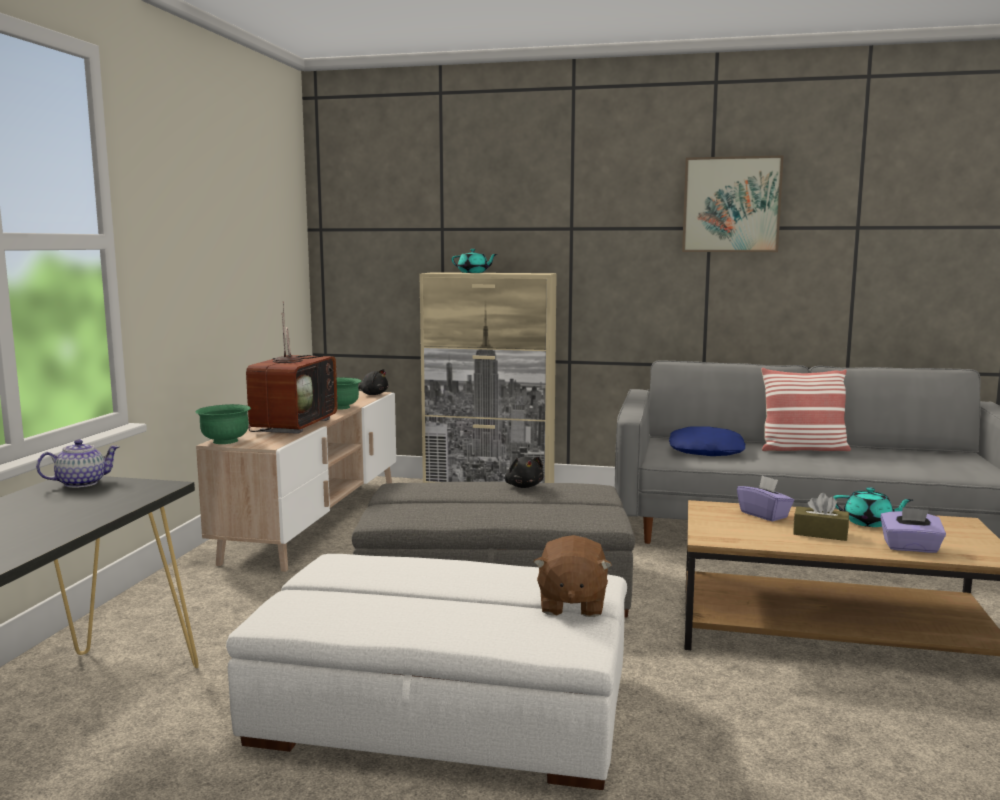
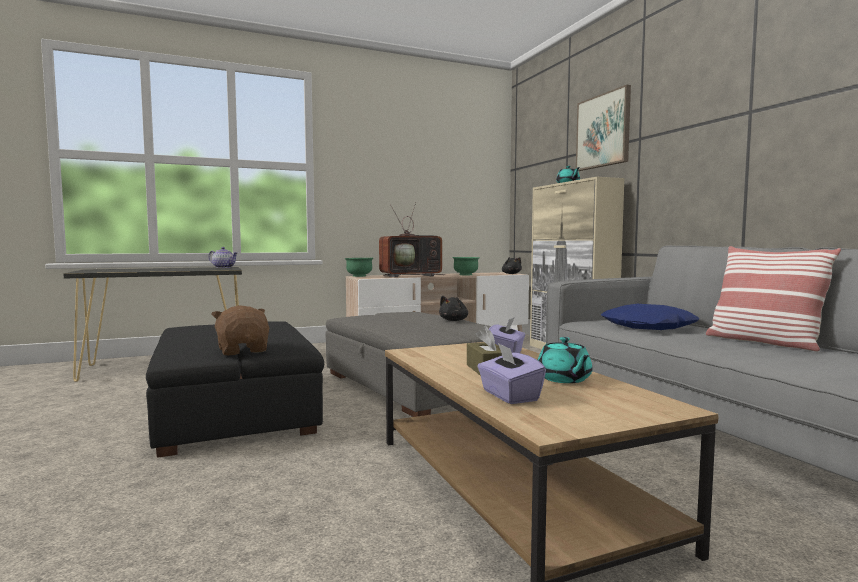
camera: 55 degrees right, 5 degrees down
(444, 707) = (236, 408): white ottoman -> black ottoman
(571, 604) = (243, 350): brown plush toy -> brown plush toy turned 90 degrees clockwise
(731, 205) = (770, 81): picture -> picture (603, 131)

